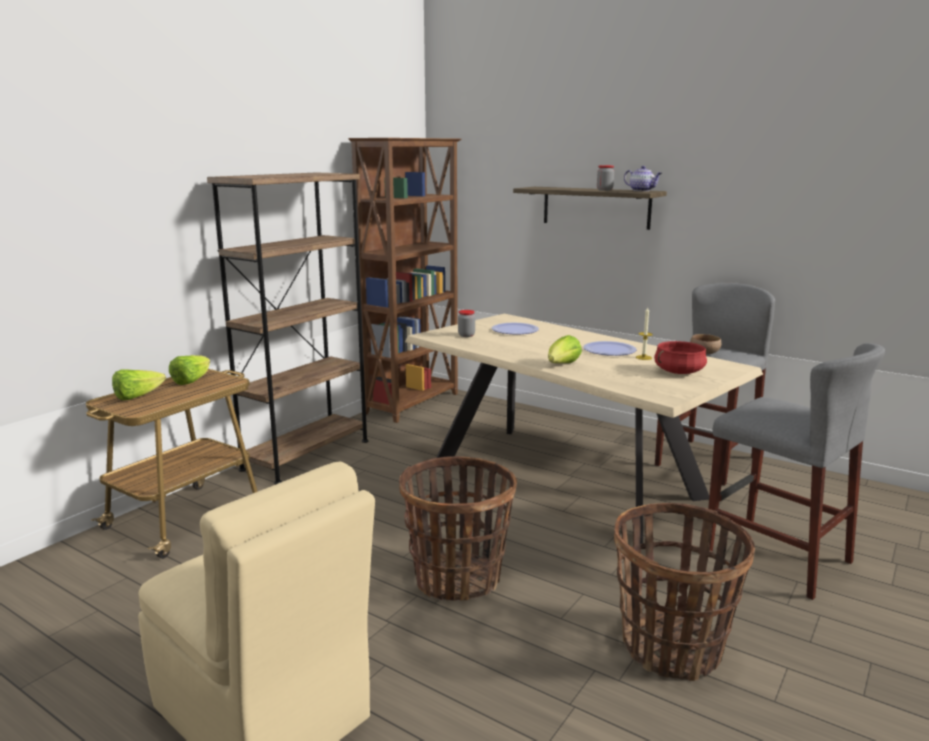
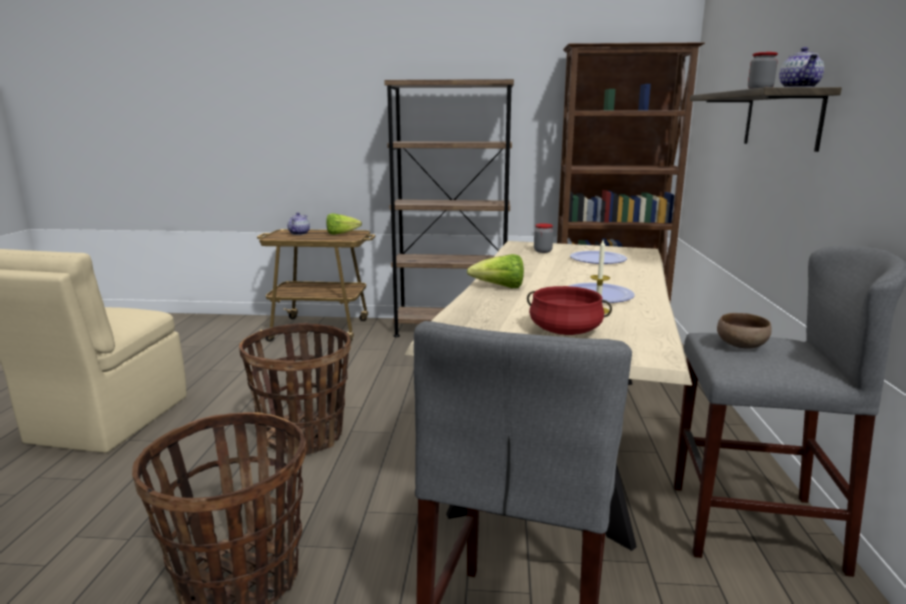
camera: 60 degrees right, 0 degrees up
(137, 397) = (299, 233): lettuce -> teapot

